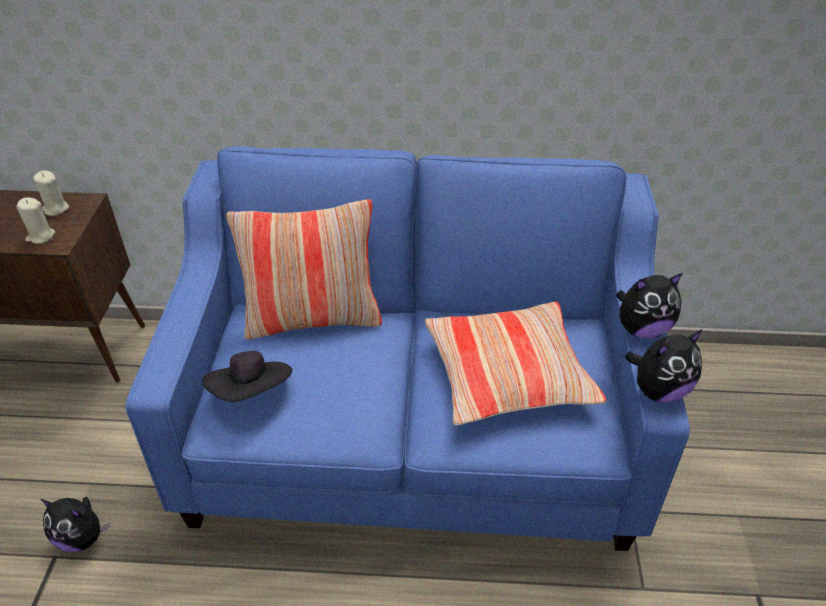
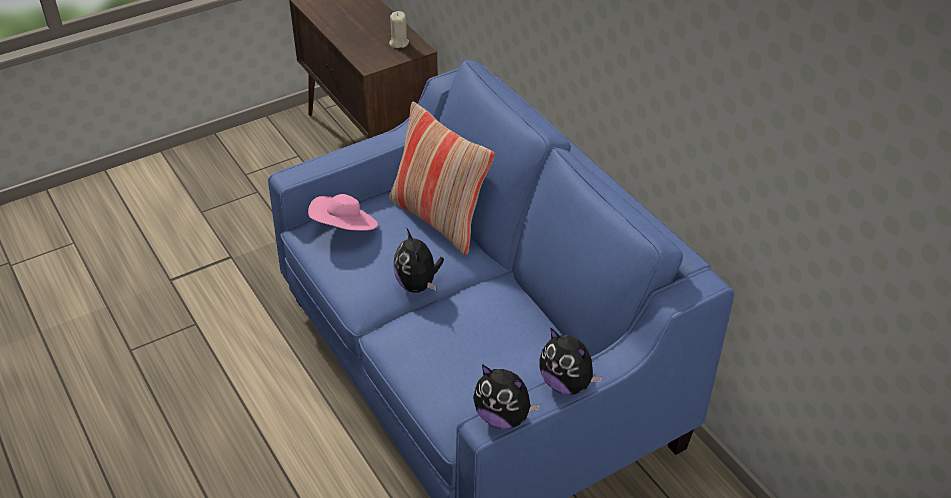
camera: 55 degrees right, 0 degrees up
(41, 236) = (368, 55): beige candle -> none
(83, 537) = (252, 259): plush toy -> plush toy (418, 285)
(252, 392) = (345, 228): black hat -> pink hat
(508, 374) = (478, 344): pillow -> none

